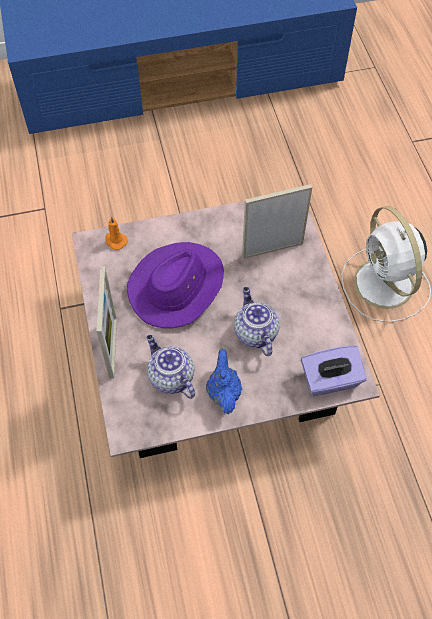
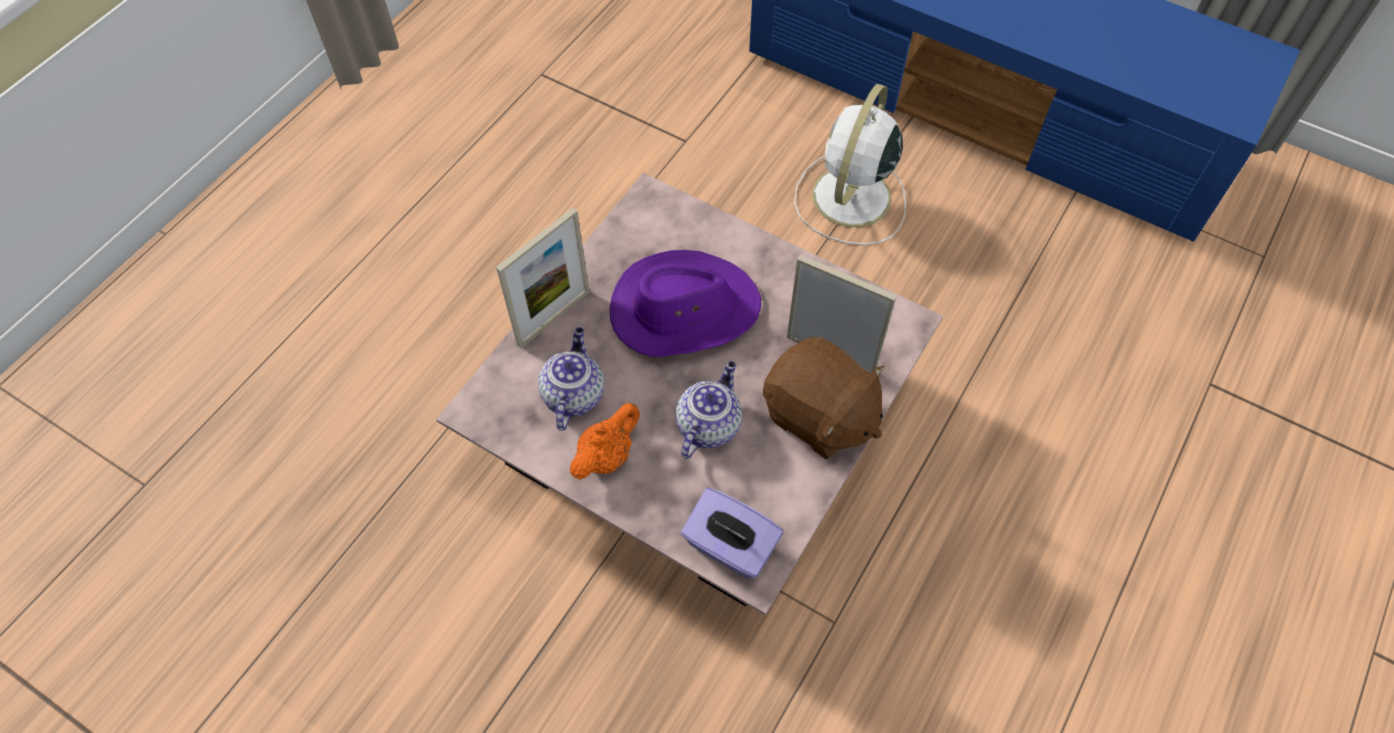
camera: 45 degrees right, 0 degrees up
(115, 241) = (675, 213): orange candle -> none
(223, 392) = (606, 456): blue teapot -> orange teapot
(300, 283) = (819, 416): none -> brown plush toy
(385, 286) = (969, 522): white fan -> white fan (850, 199)

